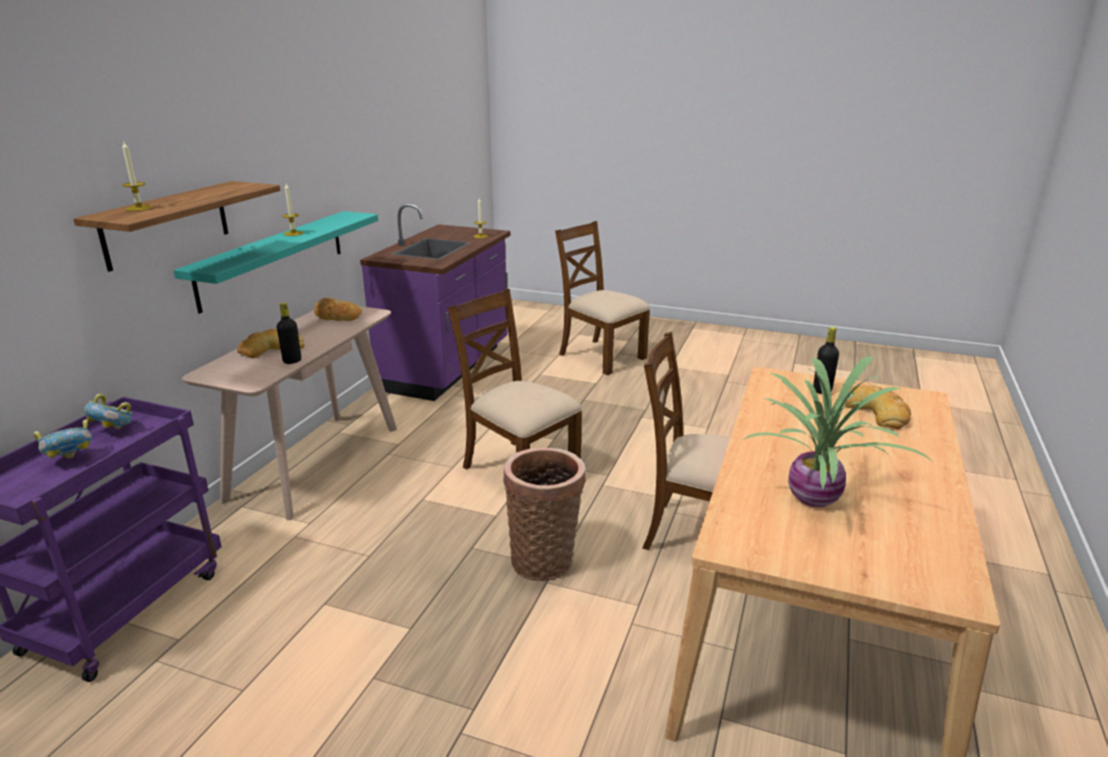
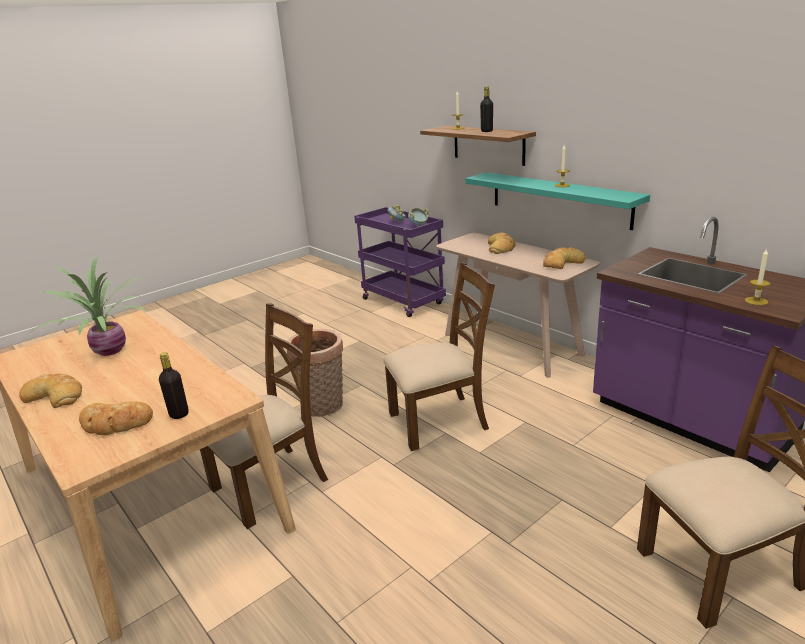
camera: 120 degrees right, 0 degrees up
(292, 361) = (475, 252): black bottle -> black bottle (486, 131)
(917, 474) = (55, 395): none -> bread

